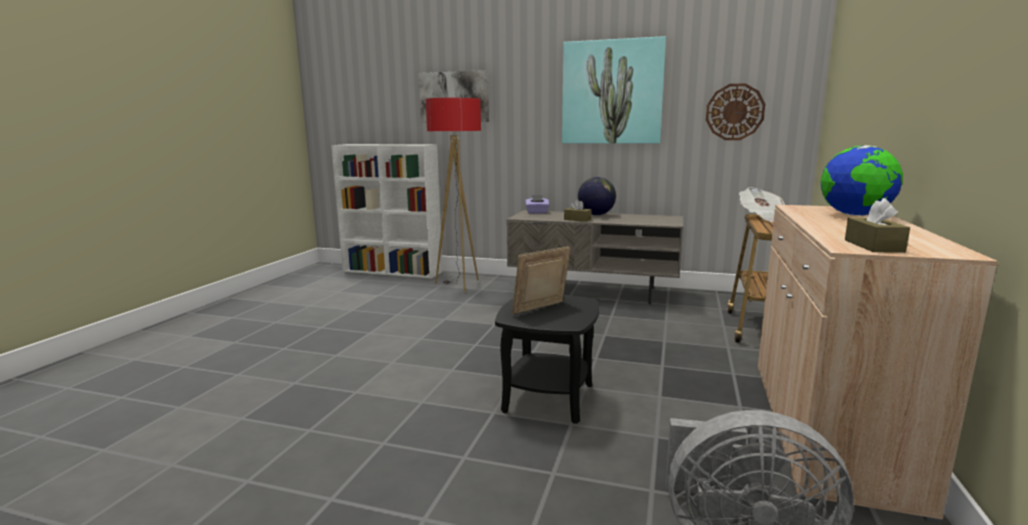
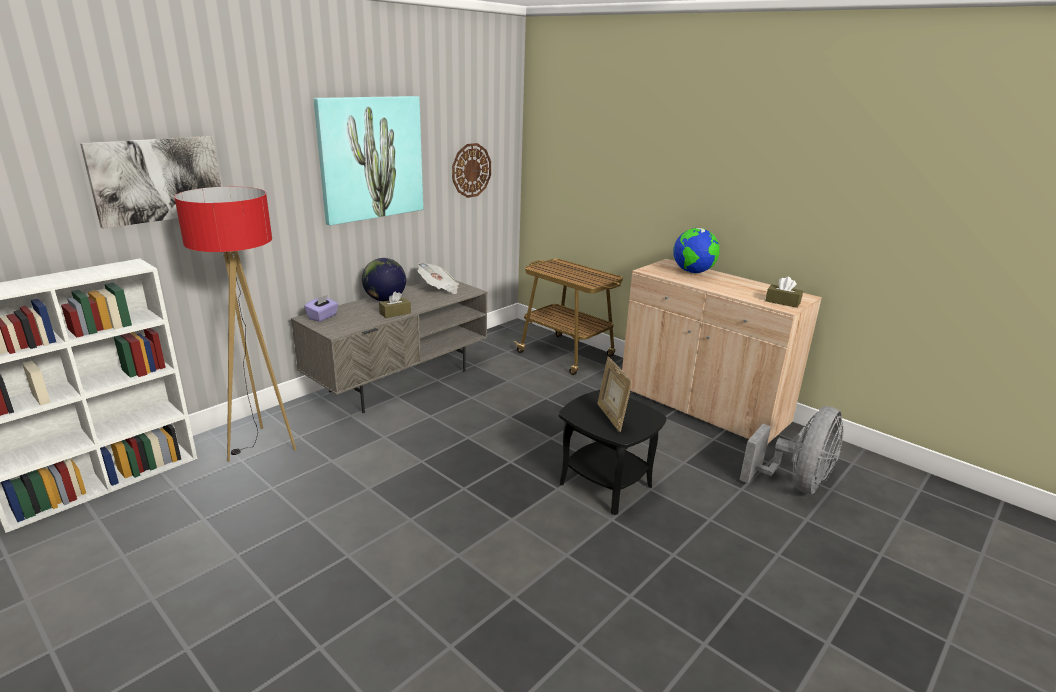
camera: 65 degrees left, 10 degrees up
(762, 217) = (541, 268): newspaper -> newspaper (439, 289)

